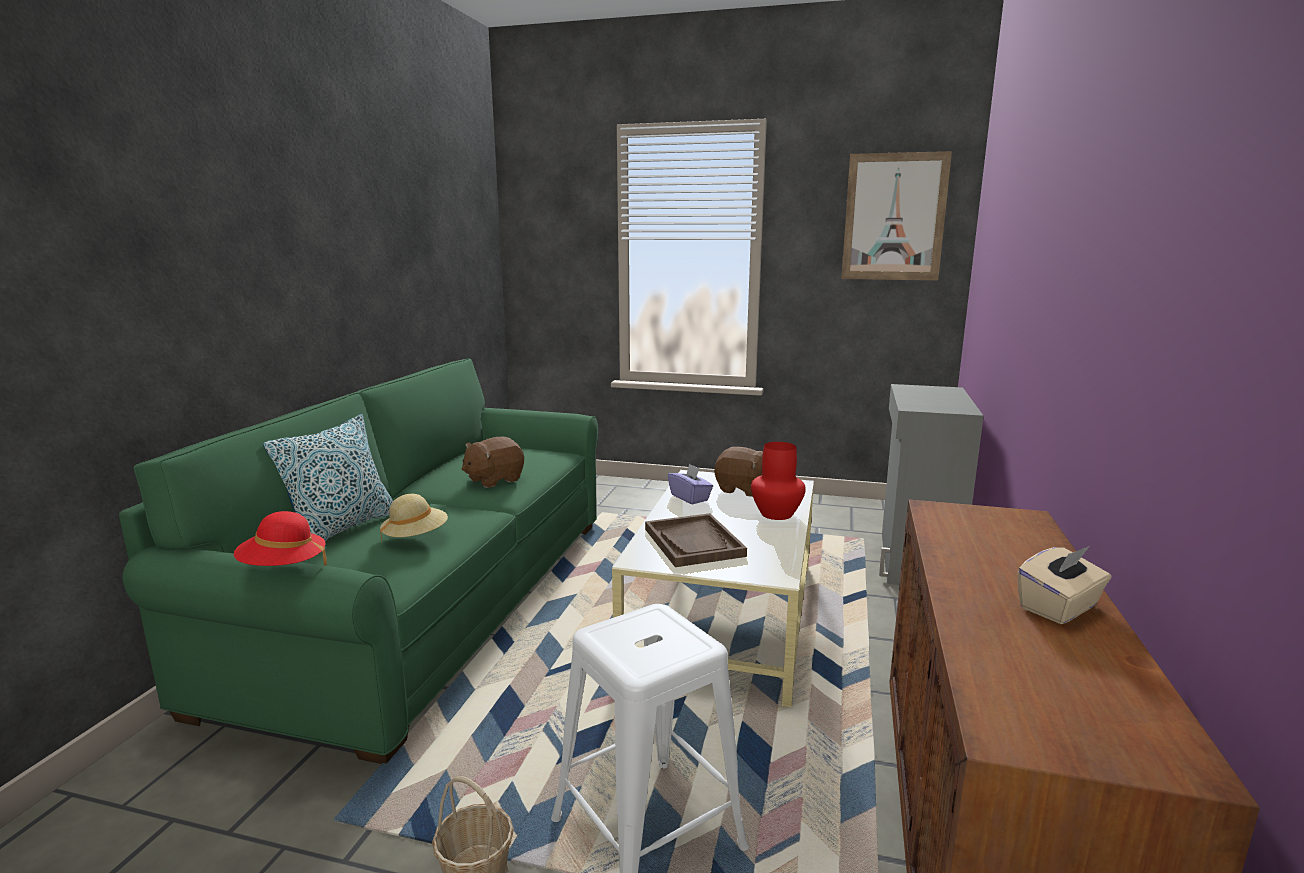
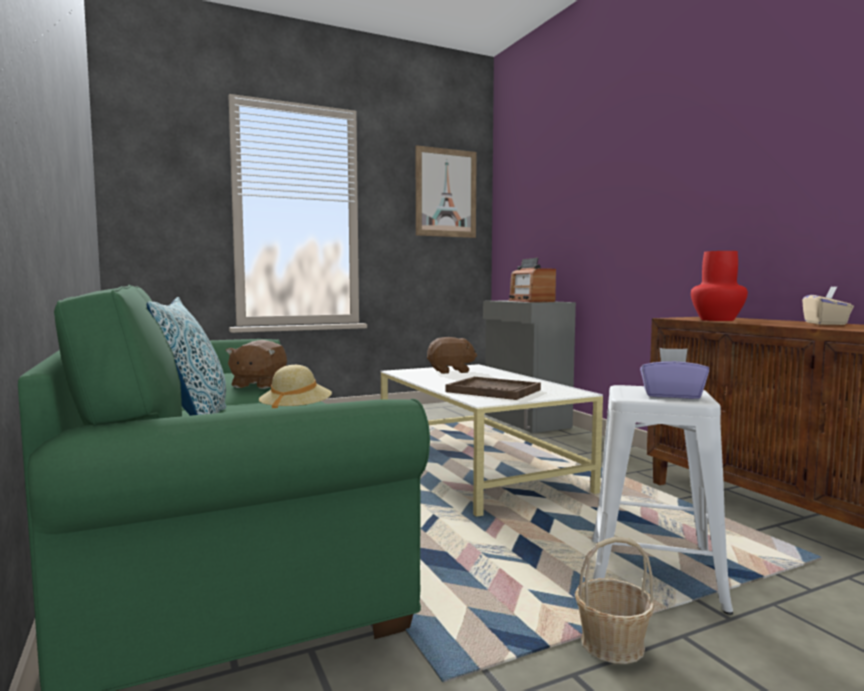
camera: 40 degrees left, 10 degrees down
(283, 567) = (316, 406): red hat -> none
(690, 498) = (428, 378): purple tissue box -> purple tissue box (671, 395)
(776, 513) = (501, 376): red vase -> red vase (716, 320)
(932, 400) = (531, 301): none -> radio

